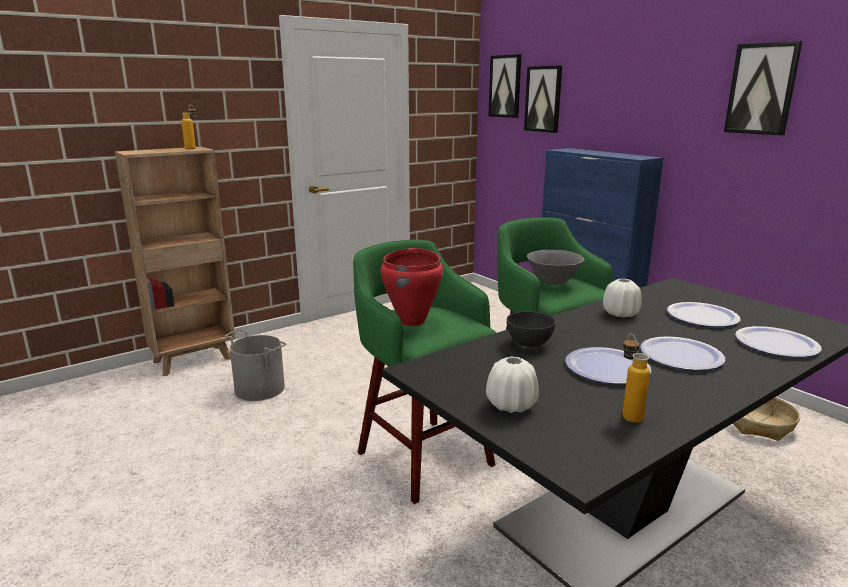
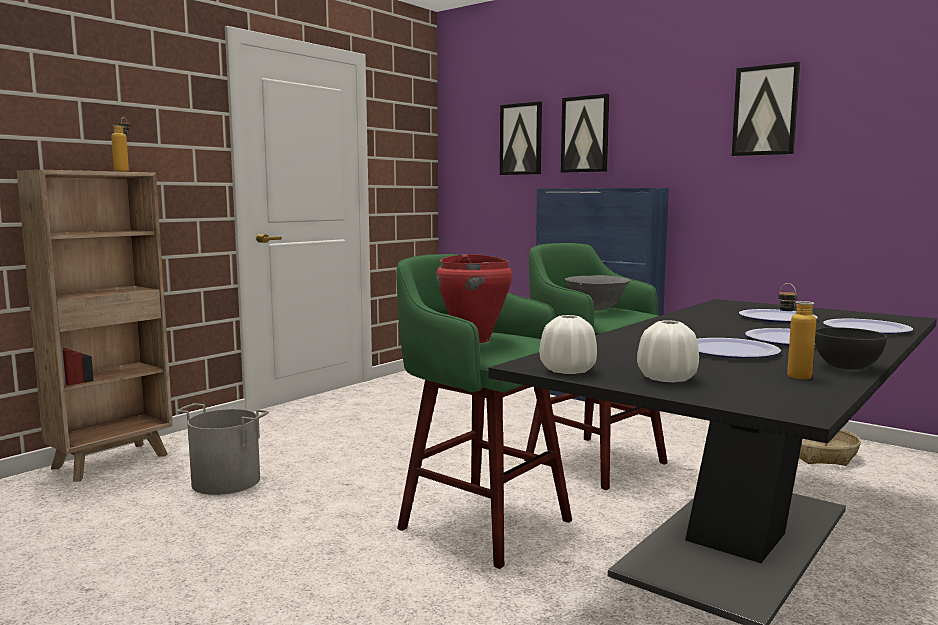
camera: 15 degrees left, 10 degrees down
(505, 86) = (473, 129): picture -> picture (585, 134)
(529, 343) = (629, 342): grey bowl -> grey bowl (846, 367)
(620, 314) = (696, 320): white vase -> white vase (567, 370)

